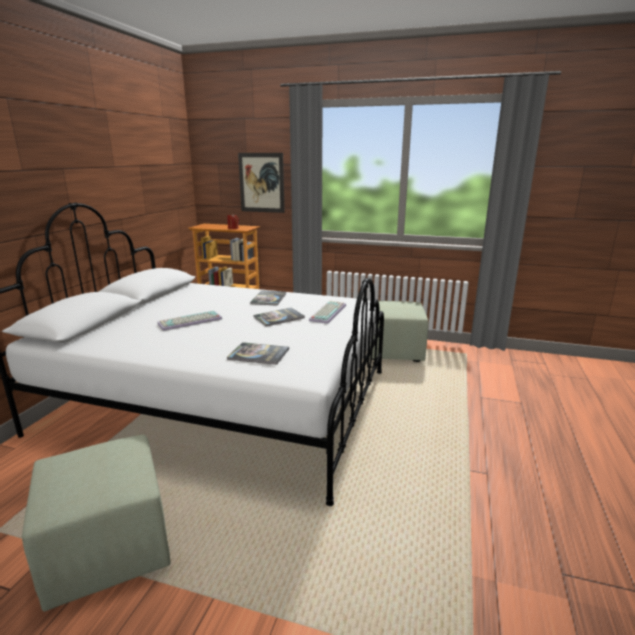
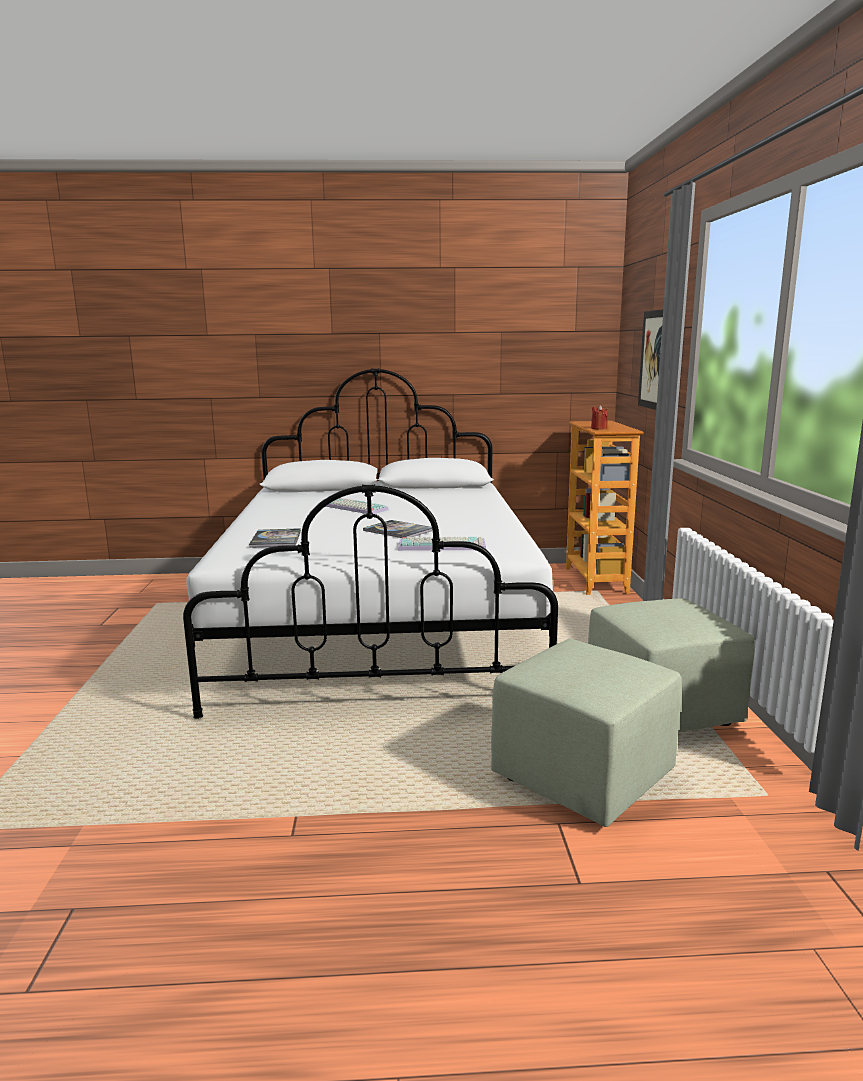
camera: 70 degrees right, 5 degrees down
(109, 550) = (135, 641): green ottoman -> green ottoman (582, 777)
(269, 298) = (468, 518): book -> none

